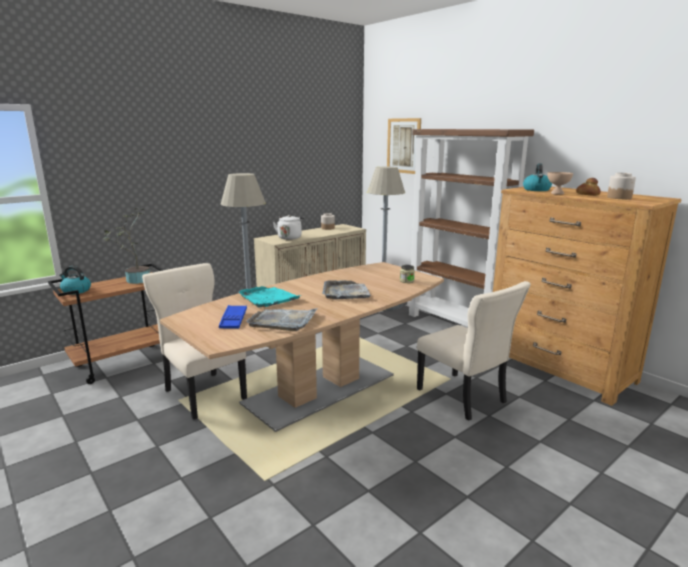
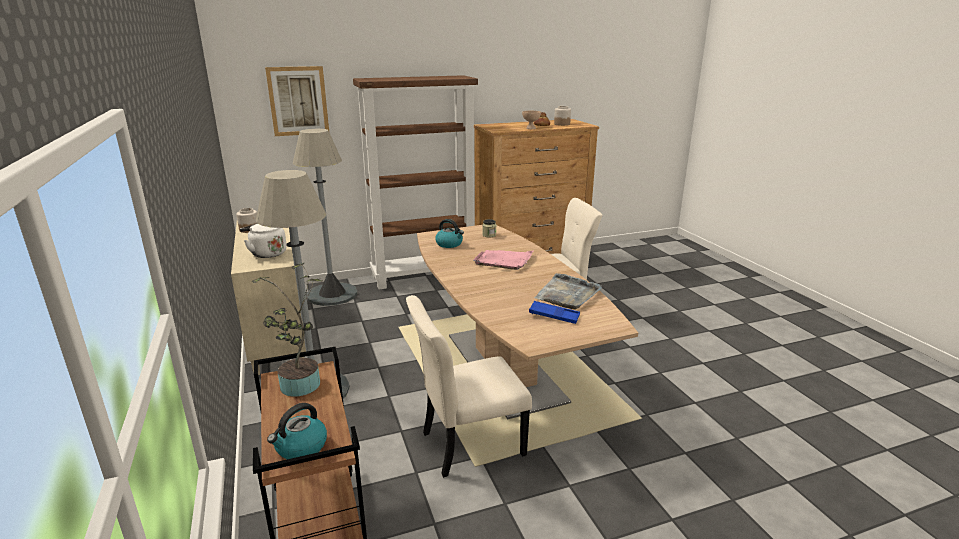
camera: 70 degrees left, 5 degrees up
(268, 298) = (496, 294): turquoise tray -> none
(346, 292) = (504, 260): grey tray -> pink tray
(536, 190) = (506, 128): kettle -> kettle (449, 244)

